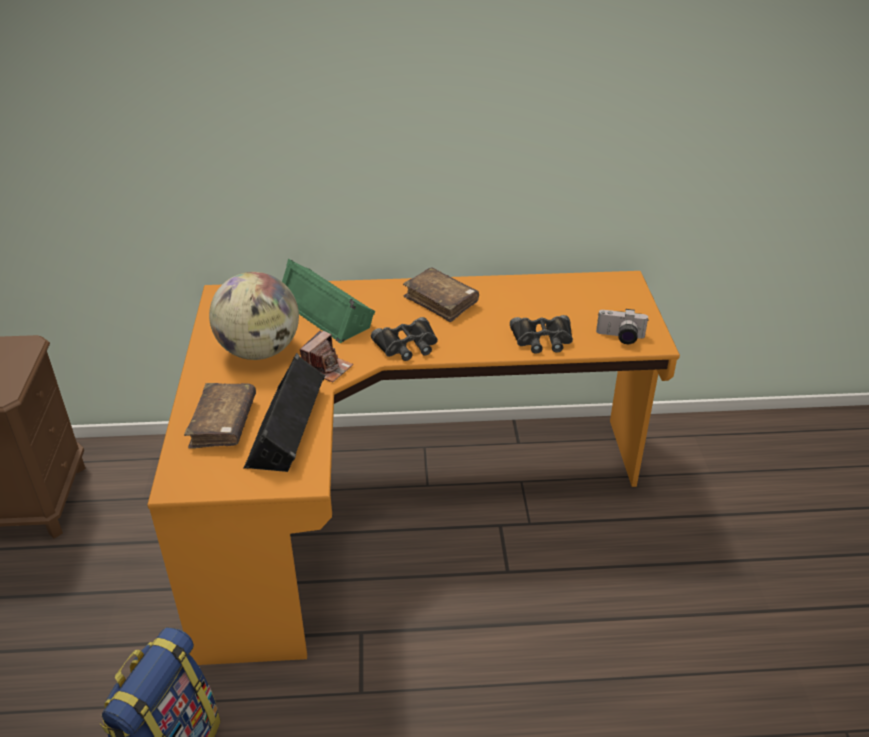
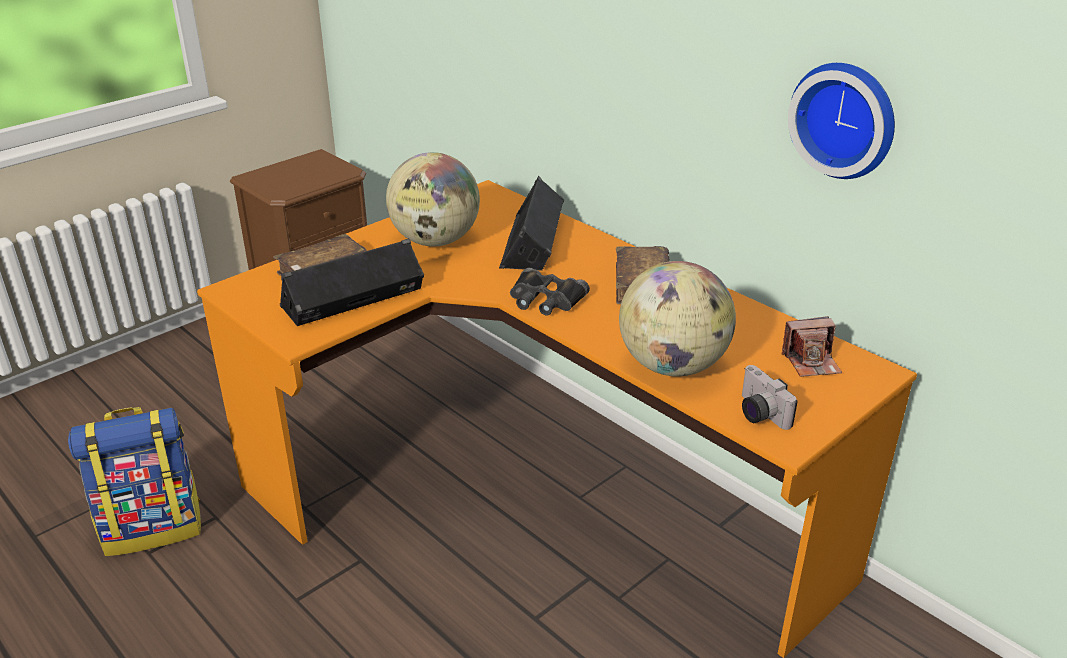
camera: 50 degrees right, 5 degrees down
(326, 311) = (535, 241): green speaker -> black speaker
(327, 368) = (455, 279): camera -> camera (811, 362)
(542, 339) = (673, 366): black binoculars -> globe
(564, 125) = (845, 119): none -> wall clock

